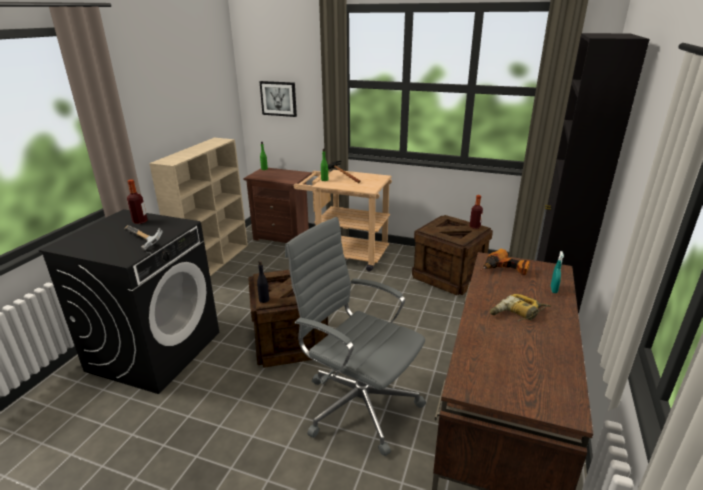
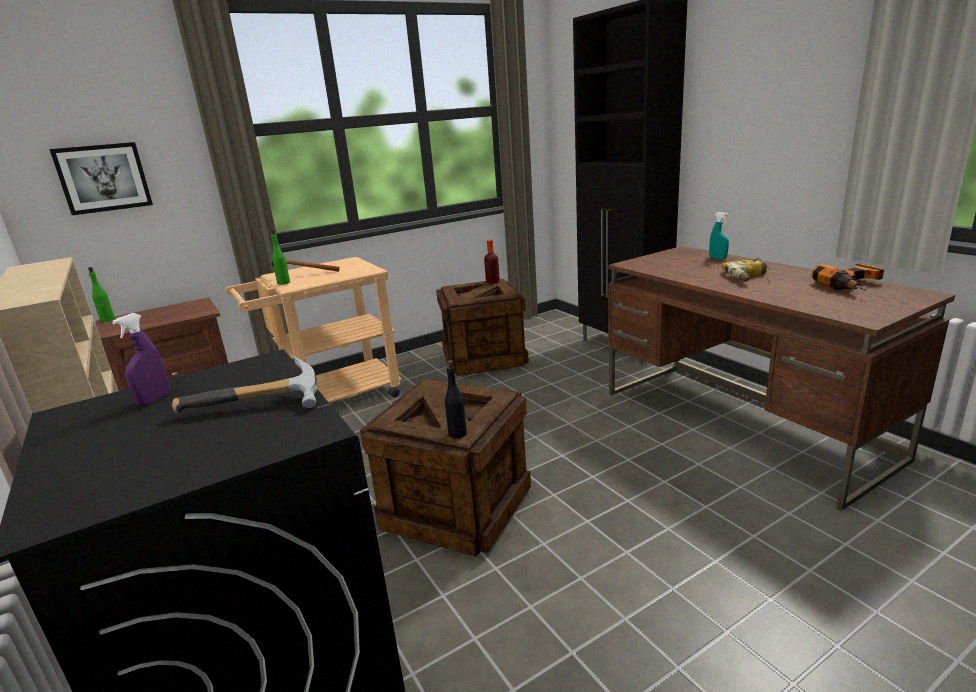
camera: 50 degrees left, 5 degrees down
(140, 221) = (154, 400): bottle -> purple spray bottle
(358, 403) = (637, 496): grey office chair -> none
(505, 270) = (660, 263): power drill -> power drill (853, 286)

